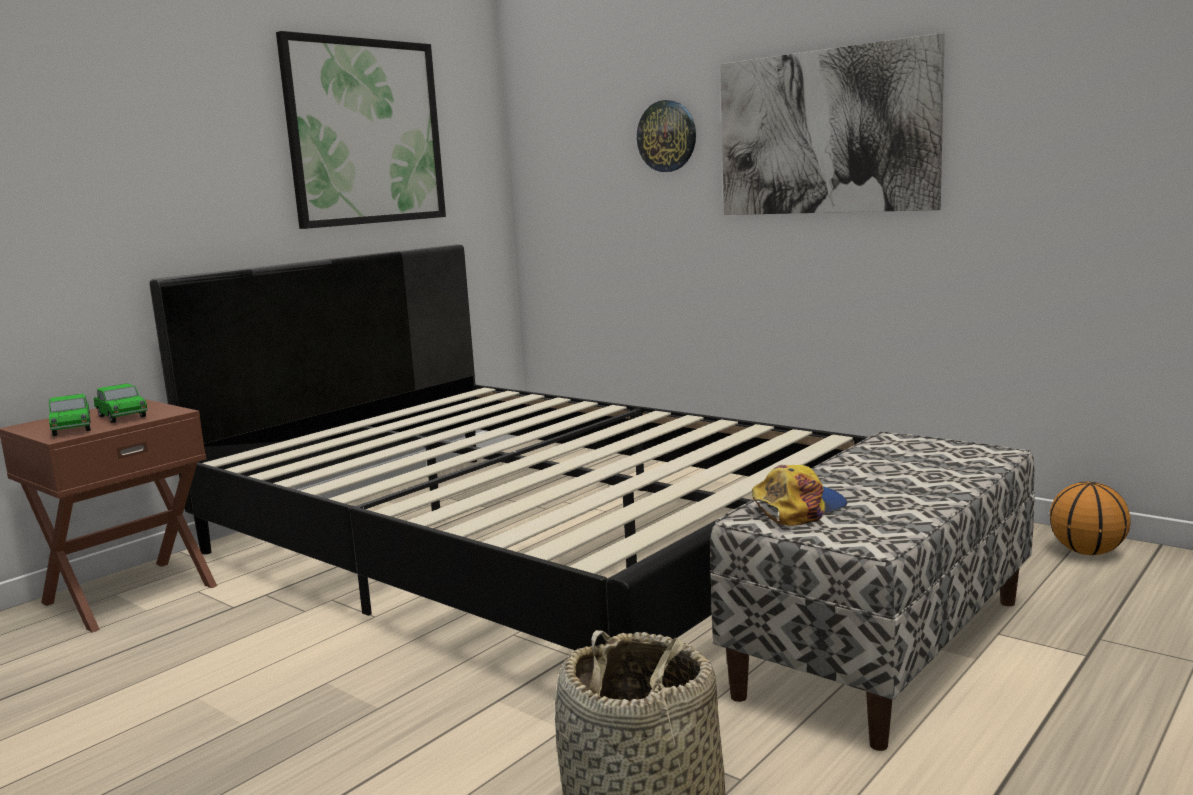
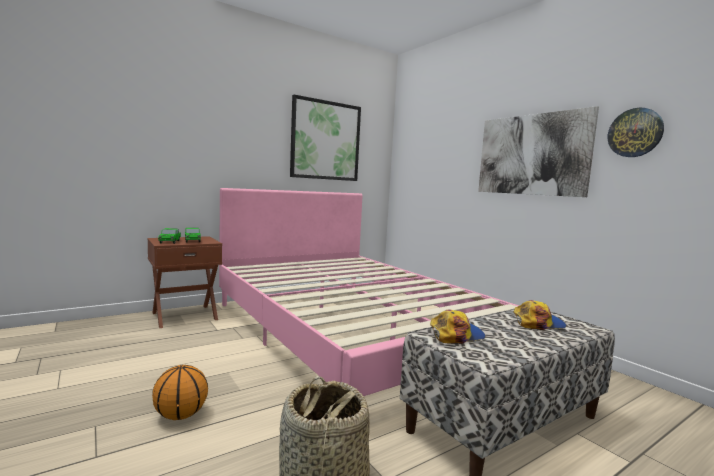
camera: 15 degrees right, 5 degrees down
(525, 547) = (352, 330): black bed -> pink bed
(667, 136) = (457, 153): wall clock -> wall clock (635, 133)
(913, 461) = (538, 323): none -> cap
(1086, 552) = (651, 397): basketball -> basketball (180, 415)

